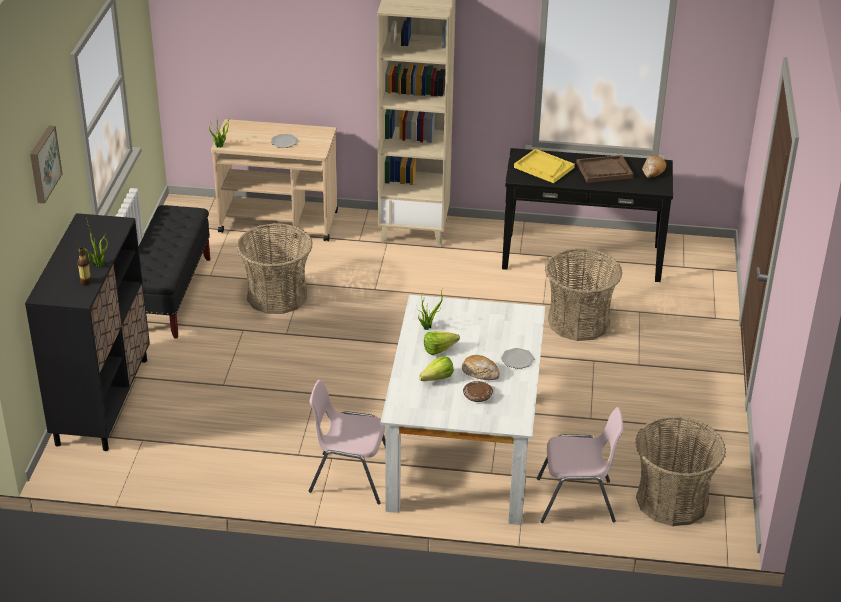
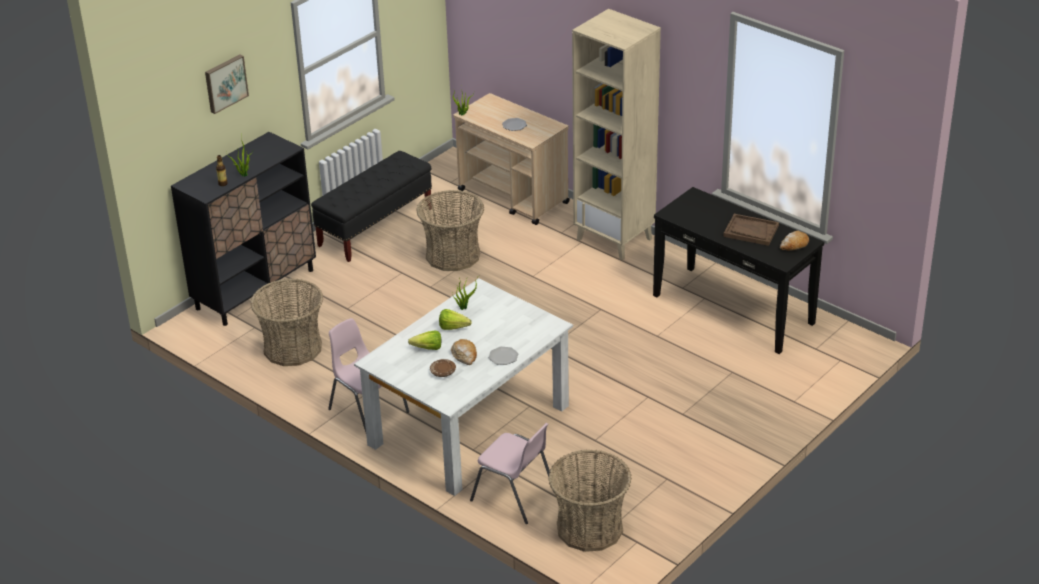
camera: 35 degrees right, 0 degrees up
(543, 167) = (701, 212): yellow tray -> none
(578, 322) = (670, 361): basket -> basket (293, 348)

